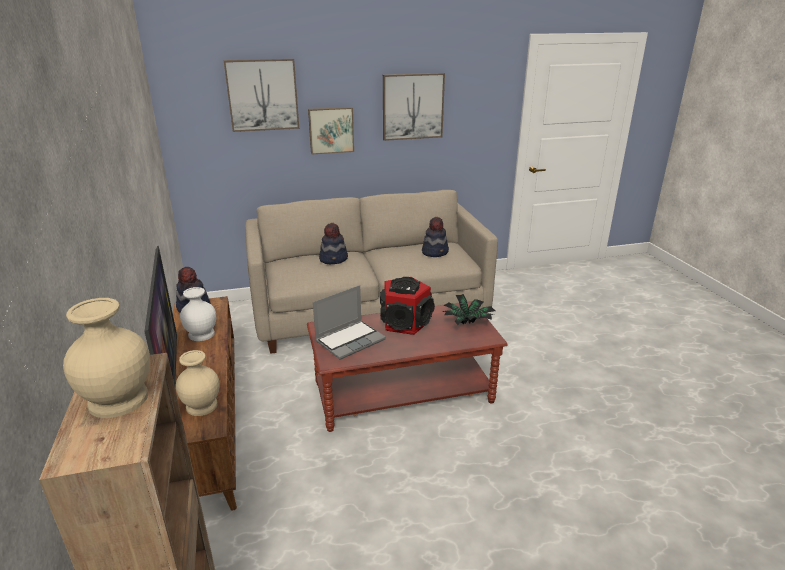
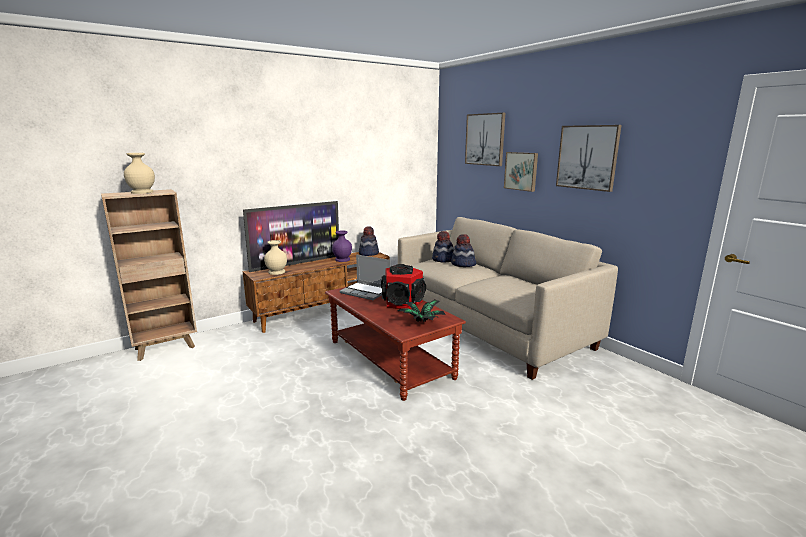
camera: 70 degrees right, 10 degrees down
(202, 334) = (342, 260): white vase -> purple vase
(435, 252) = (526, 290): hat -> hat (443, 260)

